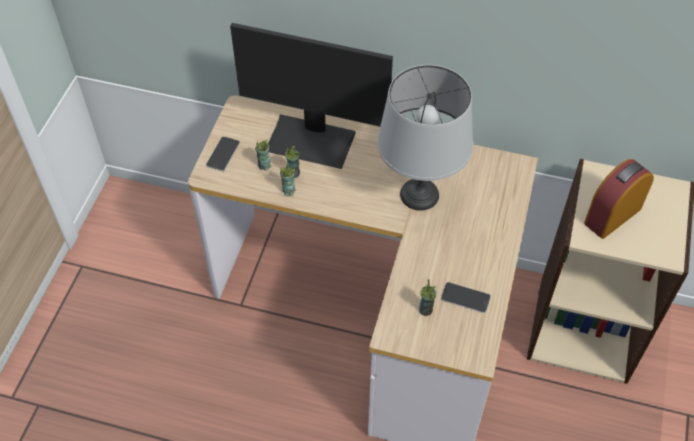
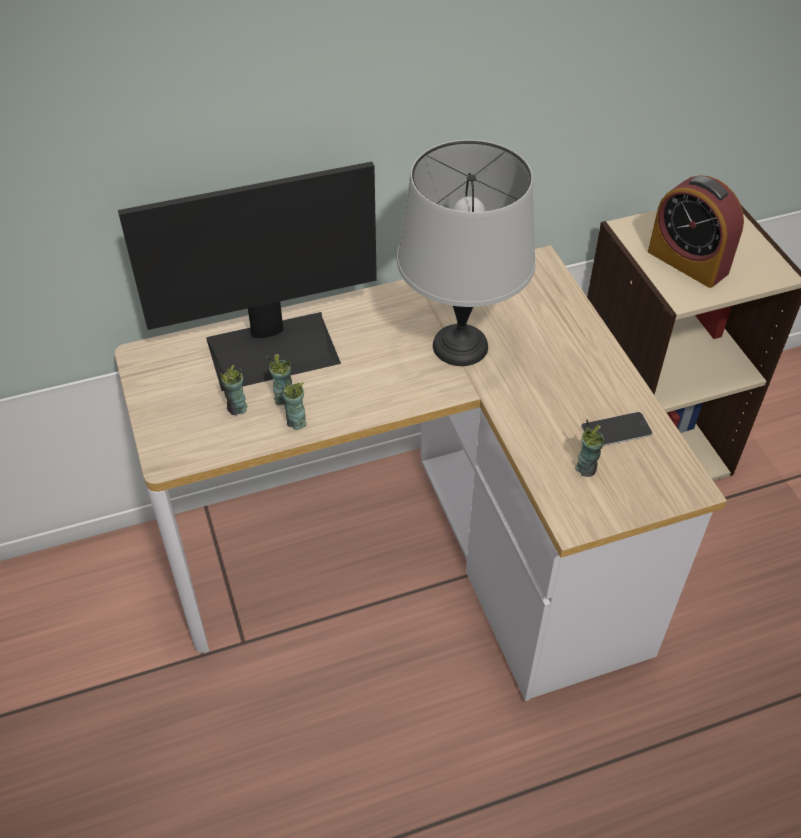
camera: 35 degrees left, 5 degrees down
(223, 154) = (167, 422): phone -> none
(612, 216) = (688, 262): alarm clock -> alarm clock turned 60 degrees counterclockwise

